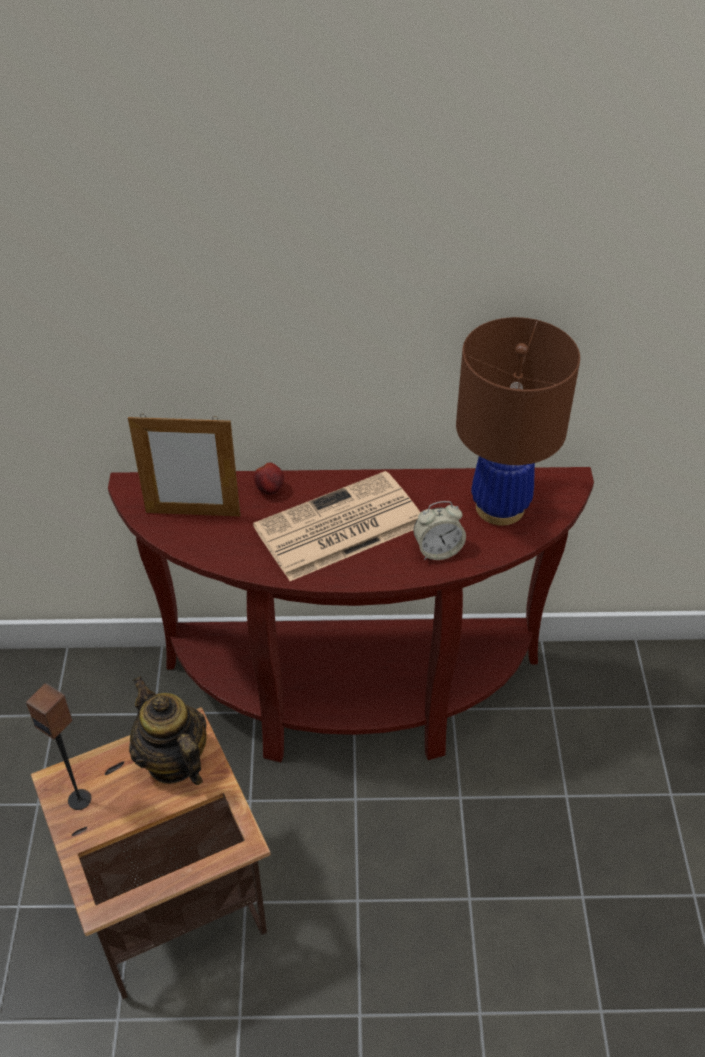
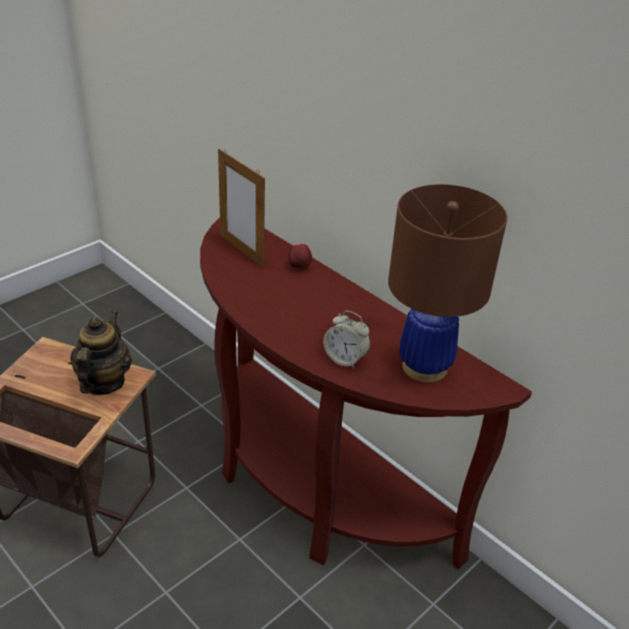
camera: 45 degrees right, 10 degrees down
(80, 799) = (41, 363): speaker -> none
(338, 528) = (305, 308): newspaper -> none

